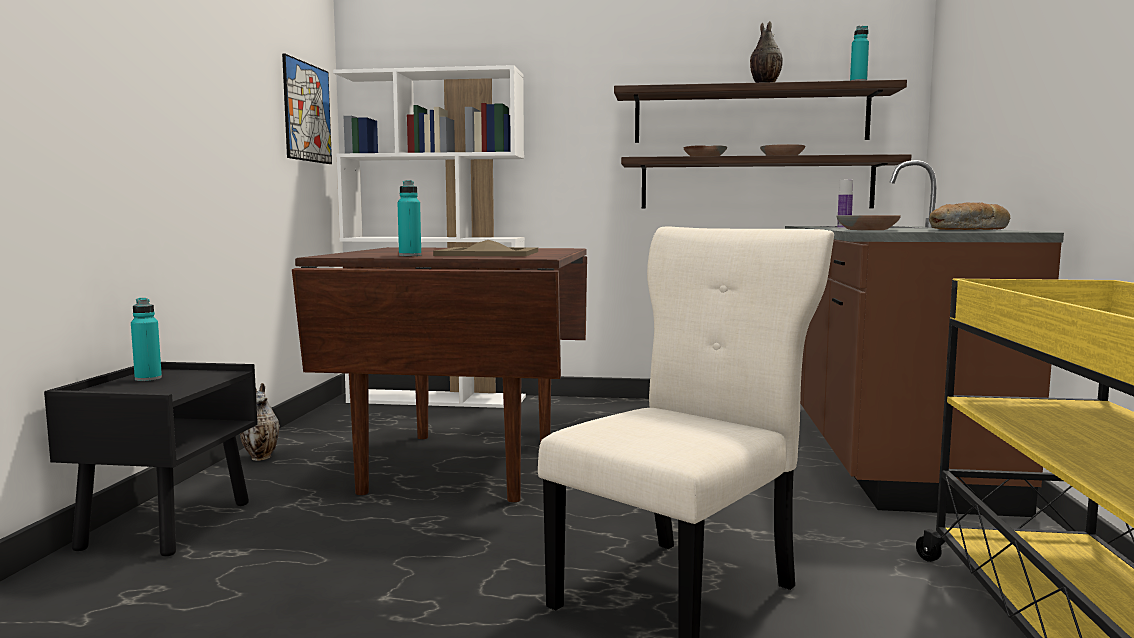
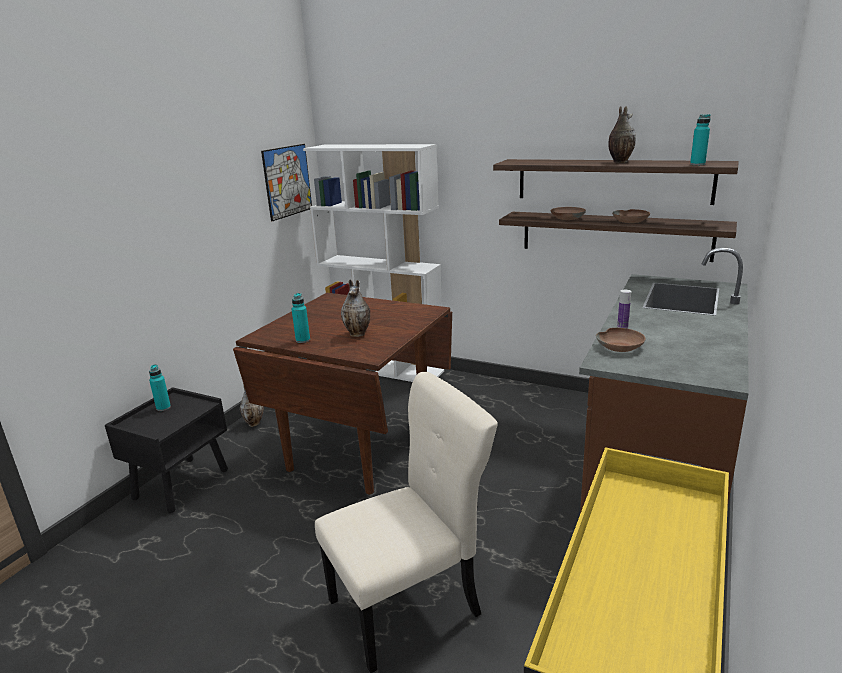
camera: 20 degrees right, 15 degrees up
(489, 253) = (358, 334): beige tray -> vase
(970, 230) = (703, 357): bread -> none

